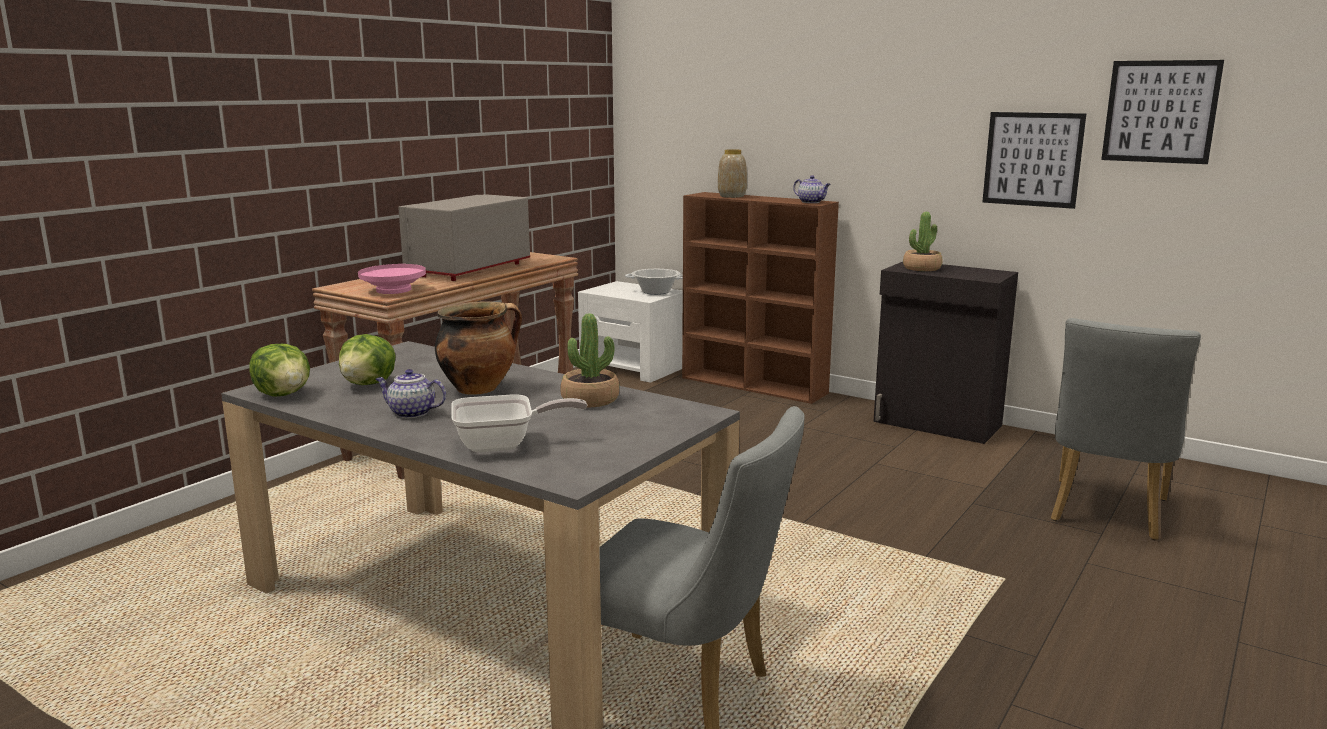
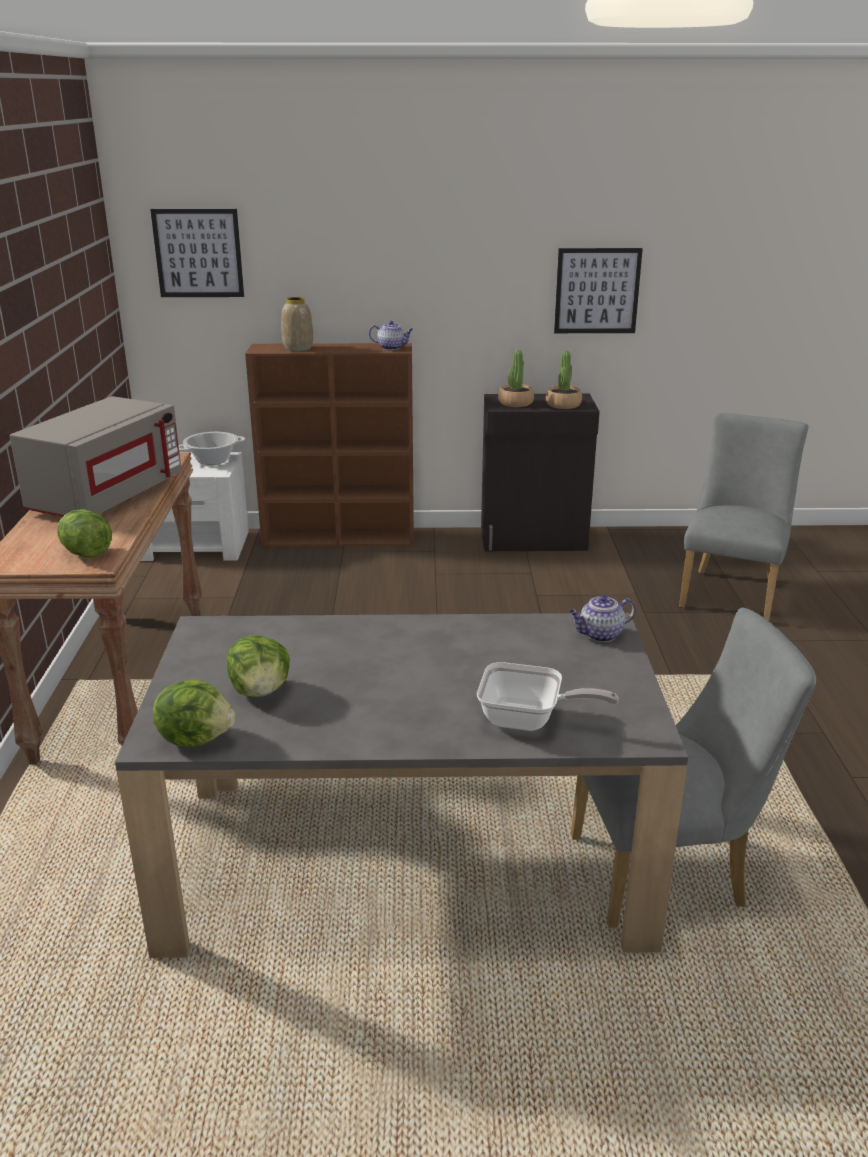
camera: 35 degrees left, 10 degrees up
(393, 290) = (86, 553): pink bowl -> lettuce
(411, 413) = (377, 714): teapot -> teapot (600, 635)
(469, 269) = (106, 497): grey microwave -> grey microwave turned 150 degrees counterclockwise
(479, 388) = (380, 659): cooking pot -> none
(504, 444) = (529, 720): frying pan -> frying pan turned 60 degrees clockwise
(590, 400) = (500, 640): potted plant -> potted plant (563, 405)
(1106, 513) = (731, 592): grey chair -> grey chair turned 150 degrees counterclockwise
(1160, 111) = (701, 245): picture -> picture (198, 253)

